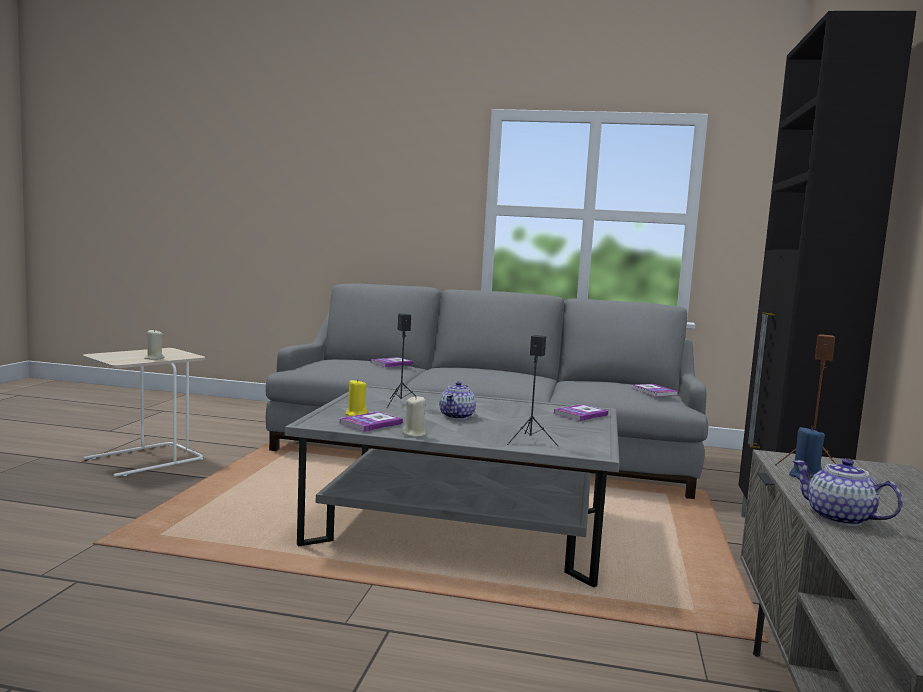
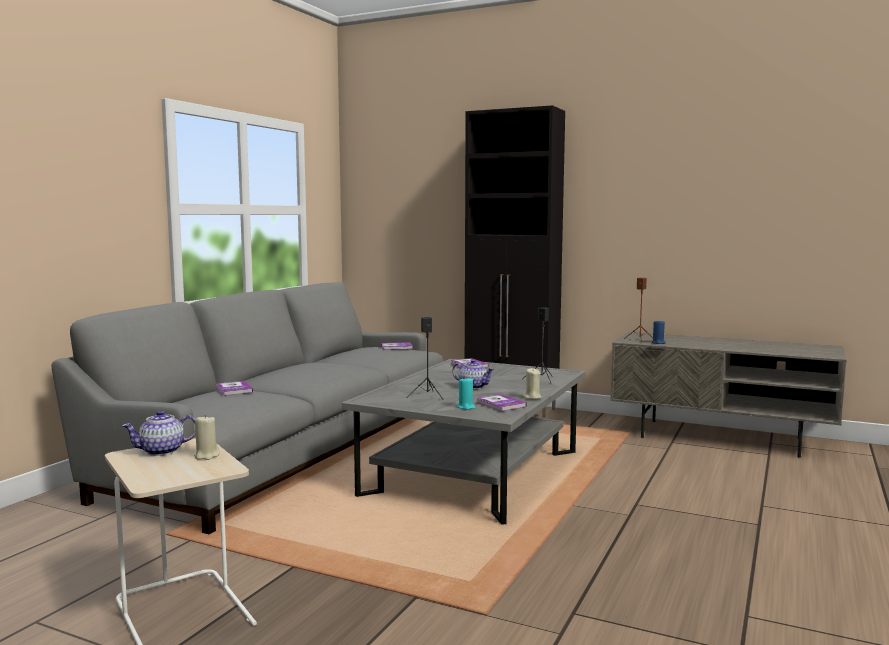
camera: 75 degrees left, 0 degrees up
(356, 414) = (466, 407): yellow candle -> turquoise candle
(840, 518) = (715, 347): teapot -> teapot (162, 451)

